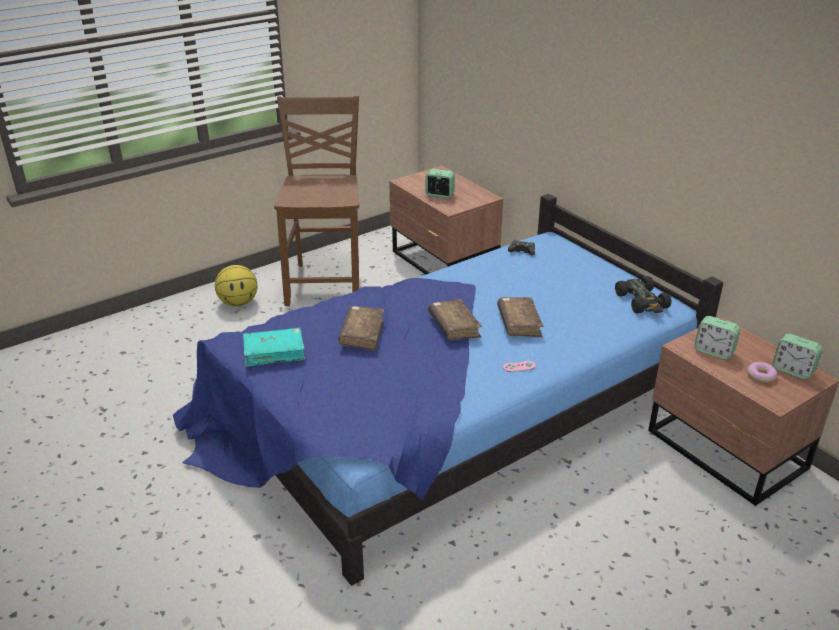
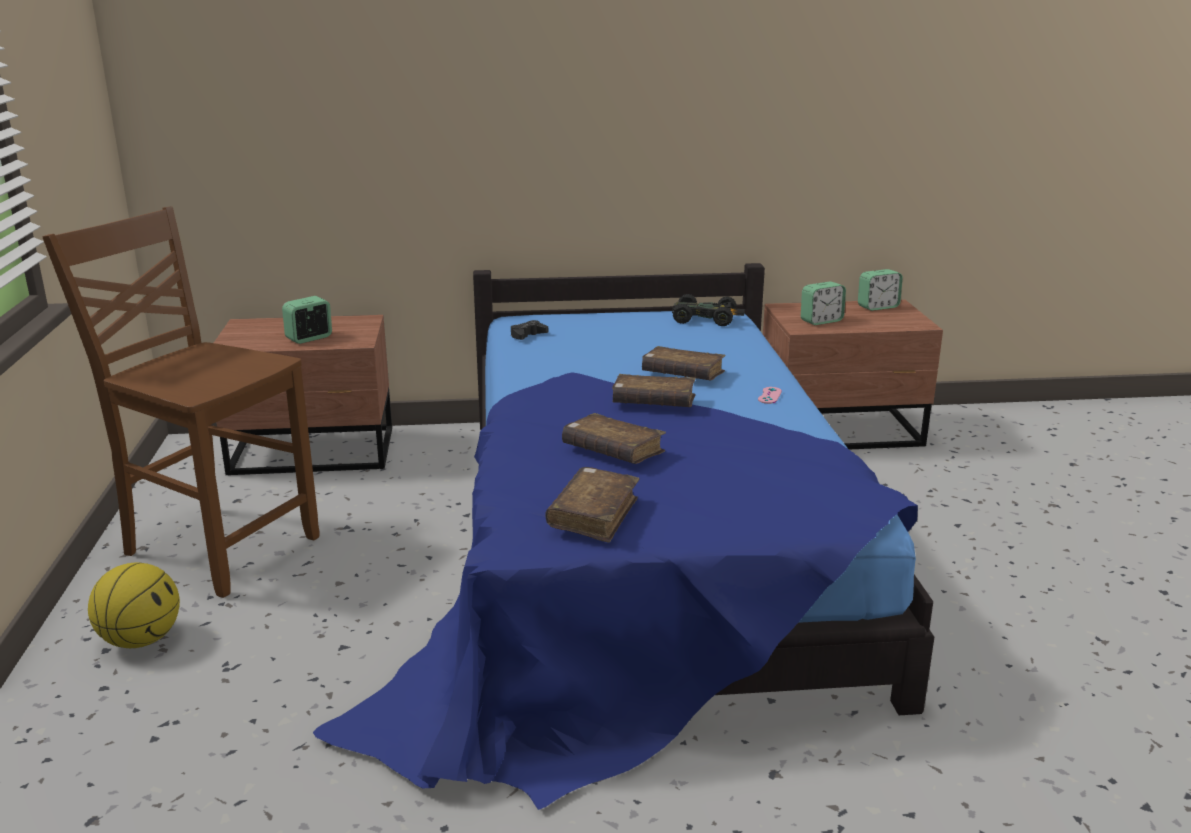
camera: 60 degrees left, 10 degrees down
(274, 353) = (593, 515): turquoise book -> brown book
(761, 376) = (876, 318): donut -> none

